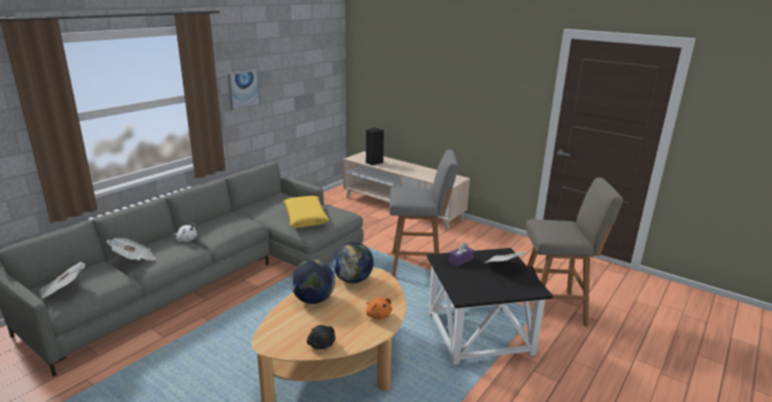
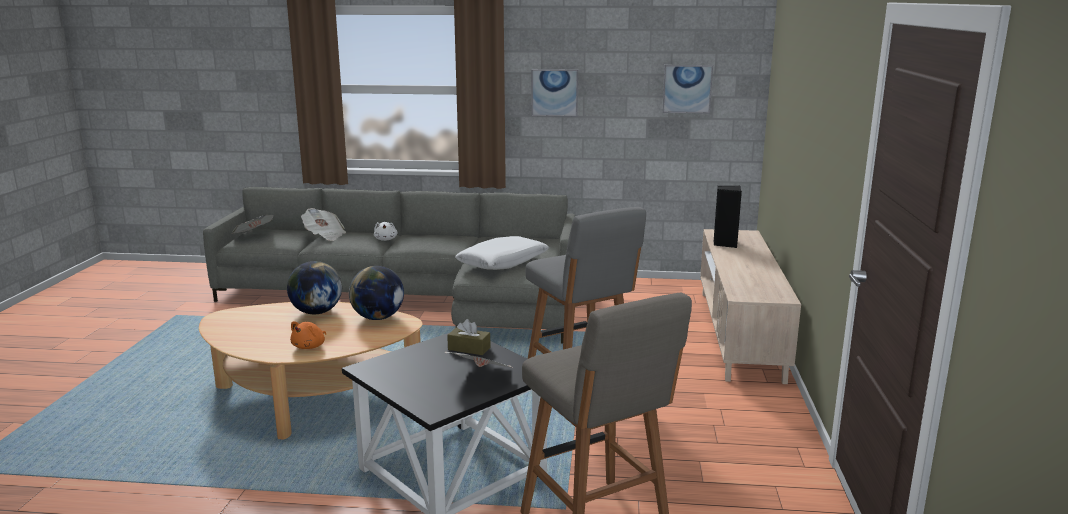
camera: 60 degrees right, 5 degrees down
(305, 217) = (503, 262): yellow pillow -> white pillow
(312, 73) = (687, 89): none -> picture
(321, 344) = (233, 335): black plush toy -> none
(460, 260) = (469, 348): purple tissue box -> brown tissue box

